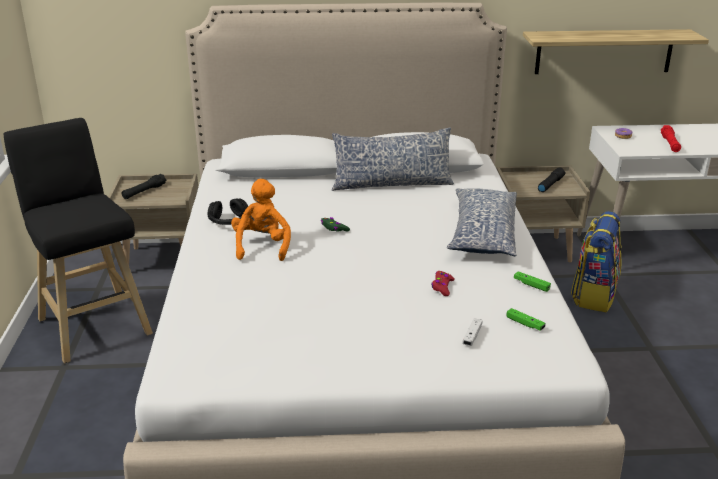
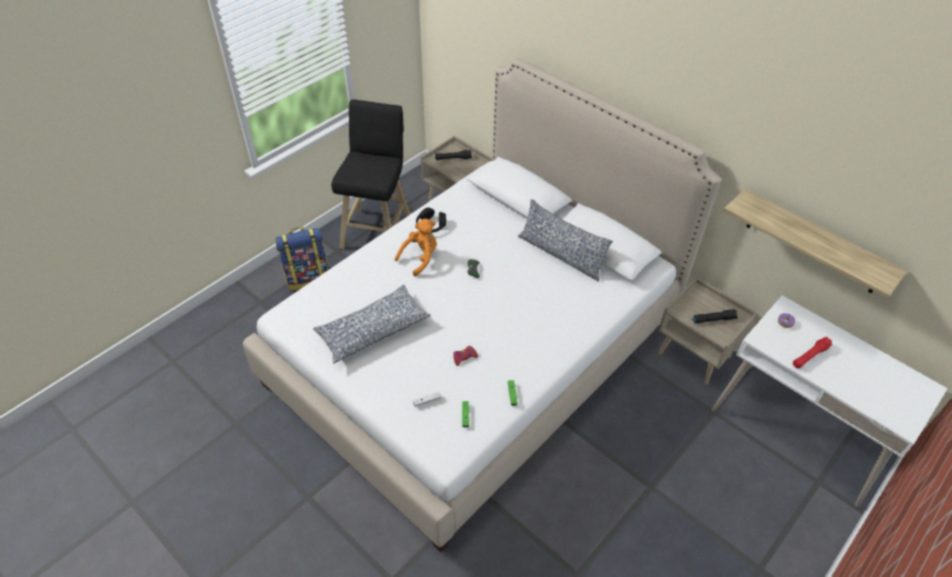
camera: 45 degrees right, 20 degrees up
(482, 233) = (549, 335): pillow -> pillow (372, 330)
(593, 295) = (677, 421): backpack -> backpack (307, 277)

